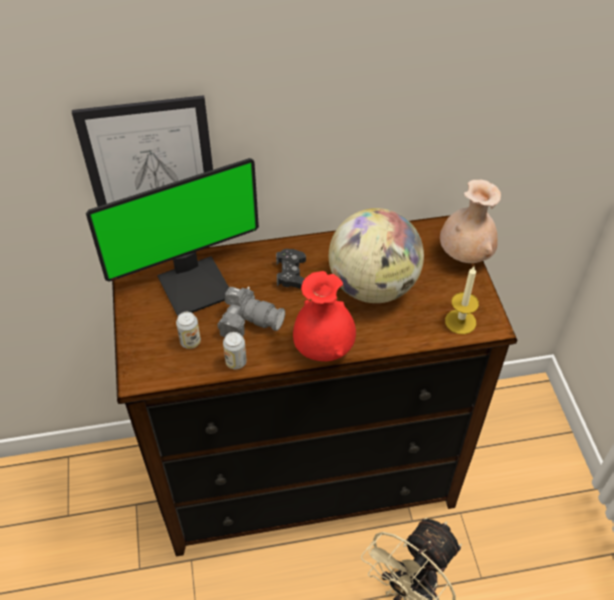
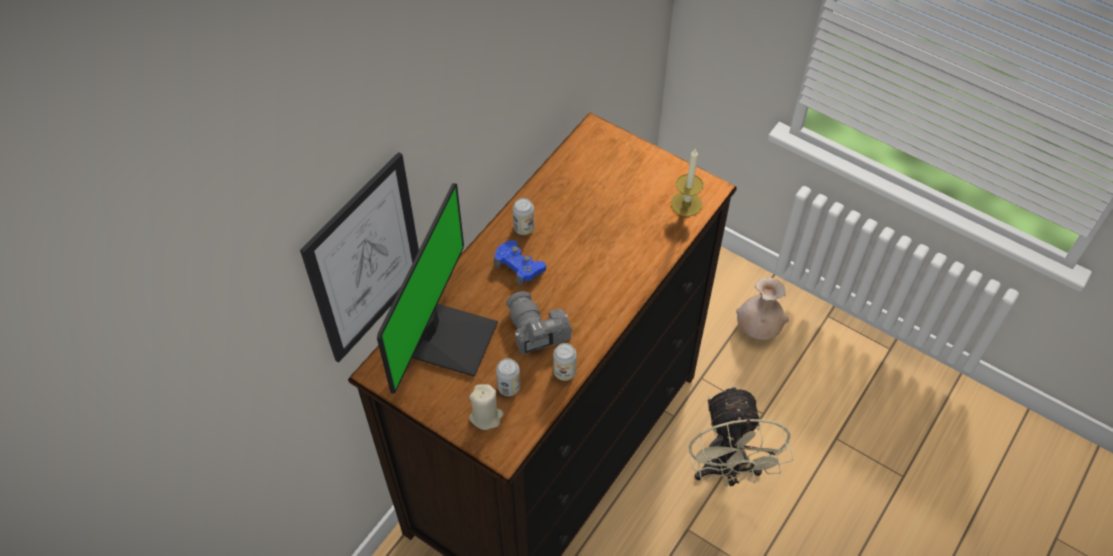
camera: 45 degrees left, 5 degrees up
(154, 347) = (486, 416): none -> beige candle
(250, 321) = (535, 331): camera -> camera turned 90 degrees counterclockwise
(291, 273) = (519, 266): black game controller -> blue game controller
(323, 348) = (615, 305): red vase -> none
(324, 253) = (524, 228): none -> can
(373, 286) = (594, 226): globe -> none
(465, 256) = (631, 147): beige vase -> beige vase (758, 329)

